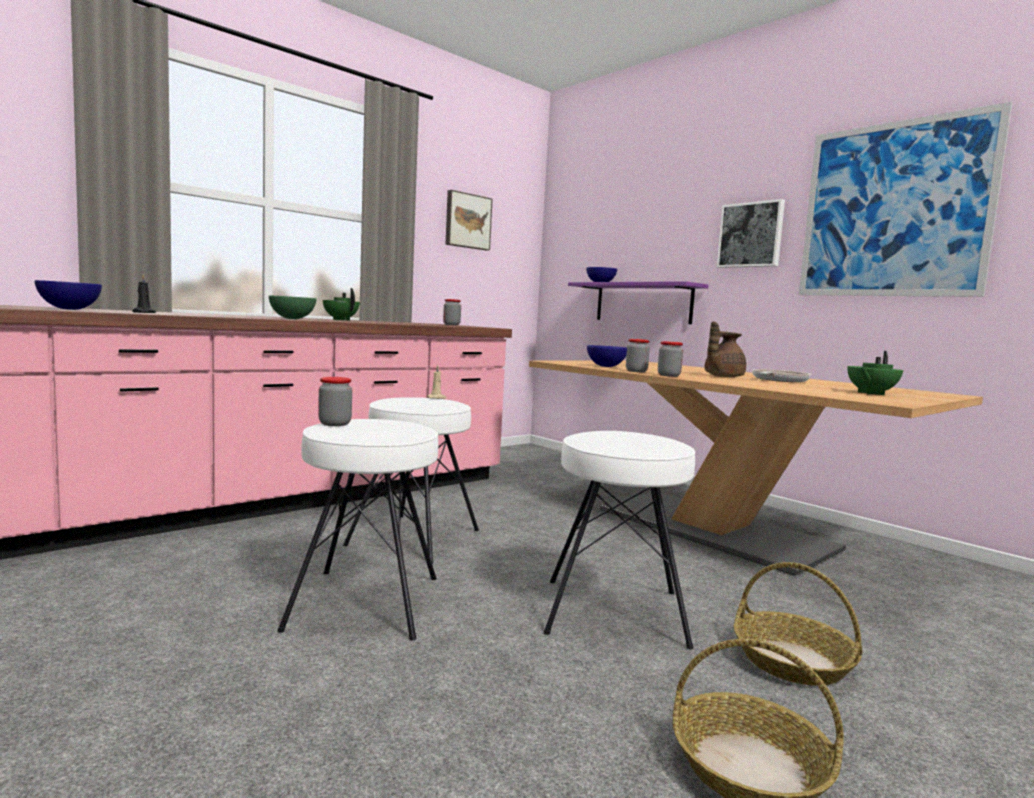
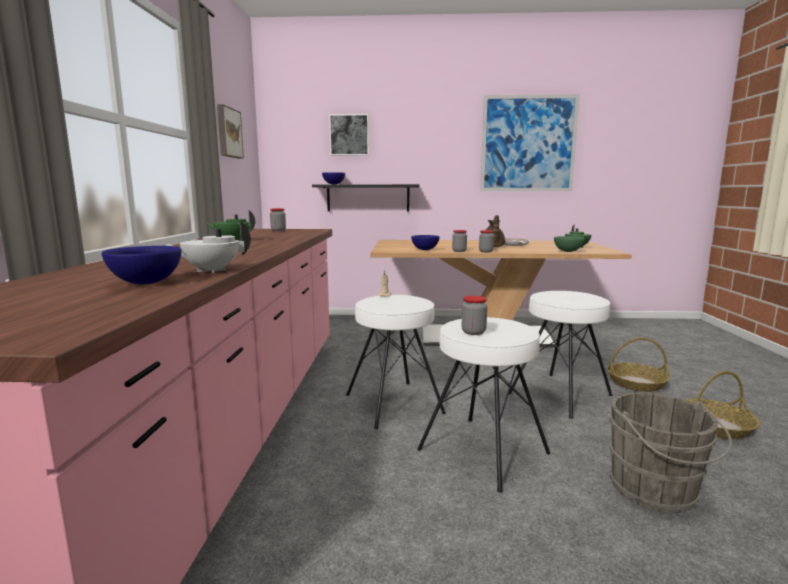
camera: 45 degrees left, 5 degrees up
(143, 313) = (211, 271): black candle -> white teapot
(293, 319) = (256, 249): green bowl -> green bowl (567, 251)
(399, 736) = (656, 491): none -> grey bucket
(643, 303) = (368, 198): purple shelf -> black shelf
(751, 235) = (446, 153): picture -> picture (349, 135)

